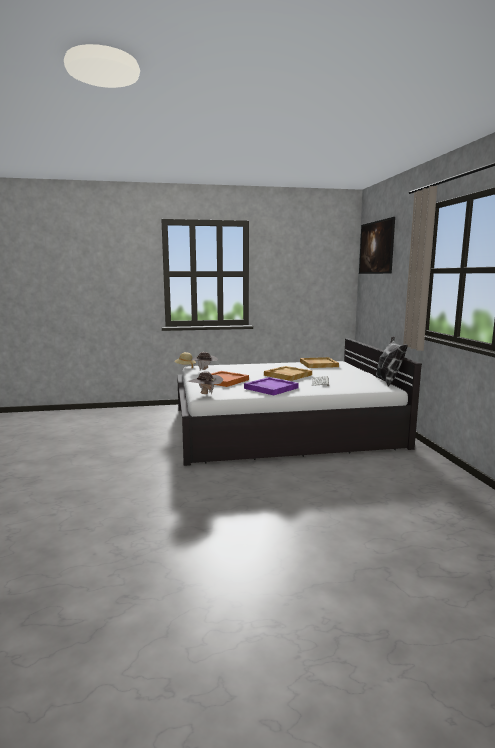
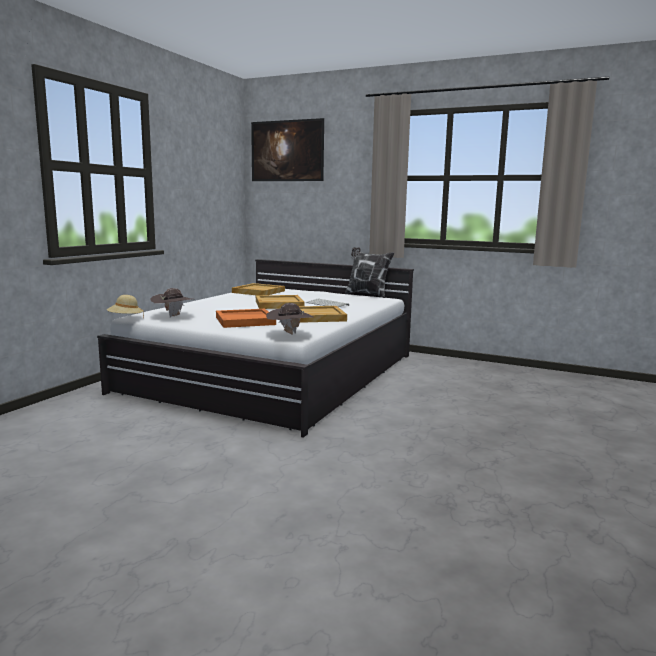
camera: 55 degrees left, 0 degrees up
(270, 388) = (317, 317): purple tray -> beige tray

